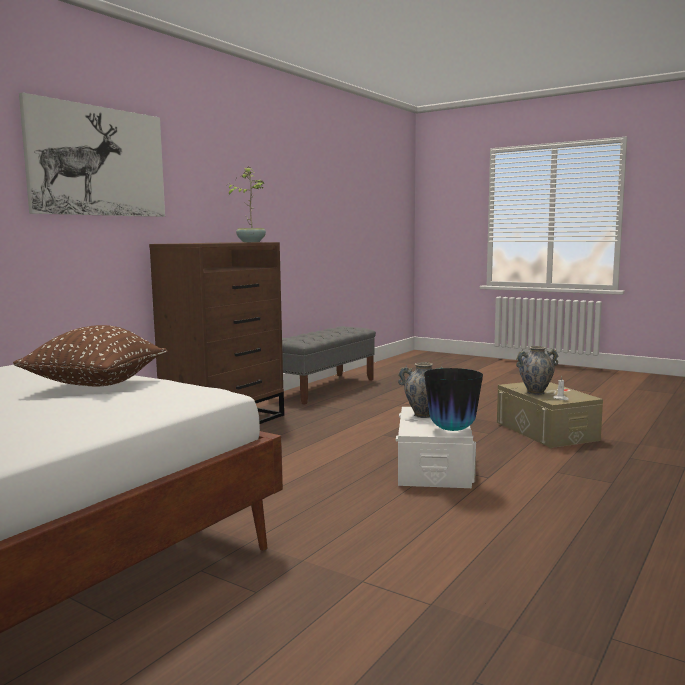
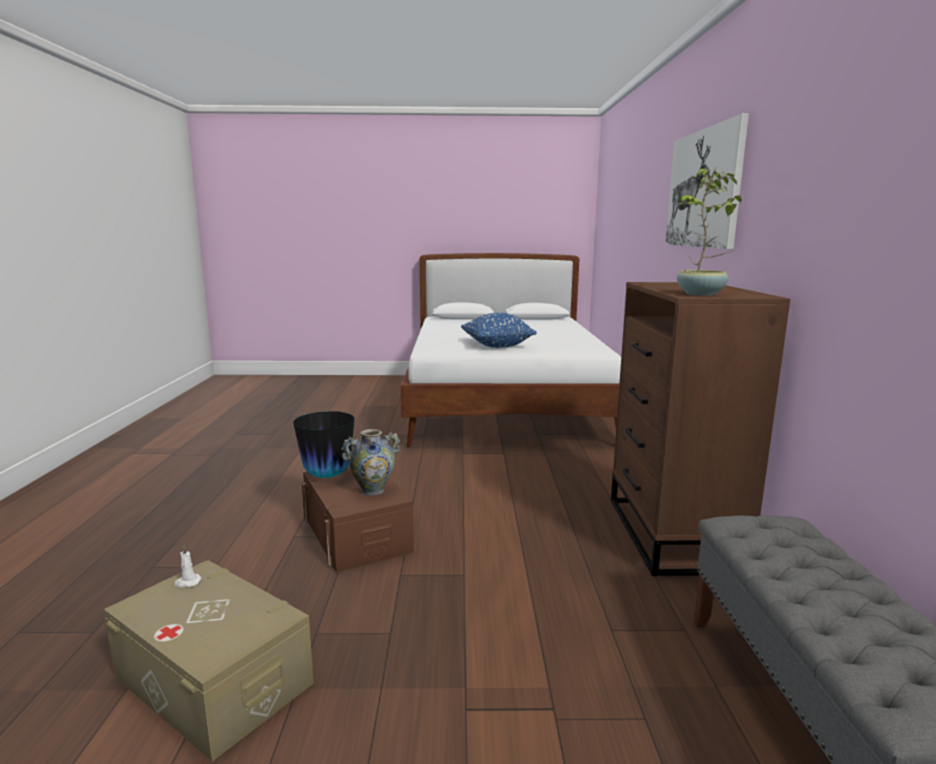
camera: 145 degrees right, 5 degrees up
(96, 385) = (497, 346): brown pillow -> blue pillow
(433, 467) = (357, 534): white storage box -> brown storage box
(535, 392) = (231, 596): vase -> none

